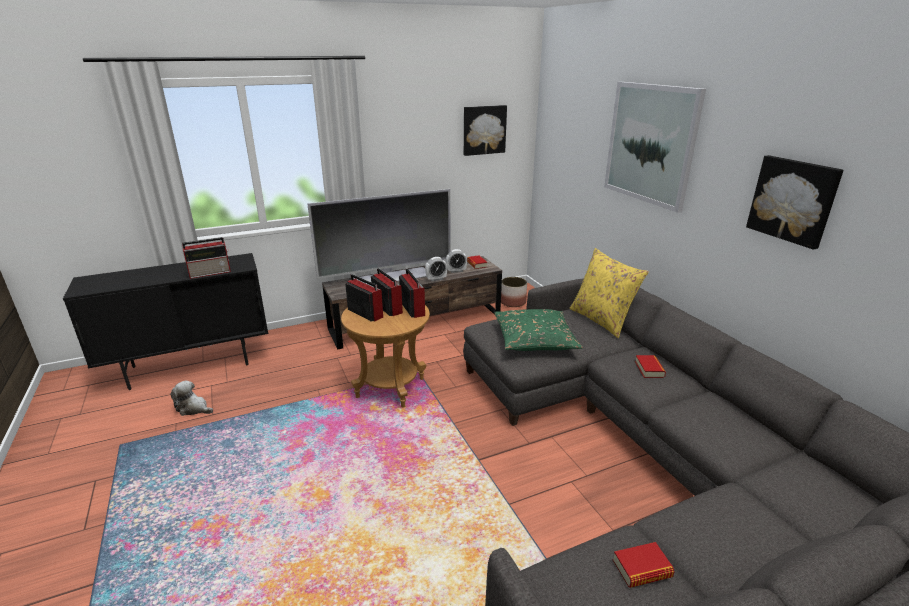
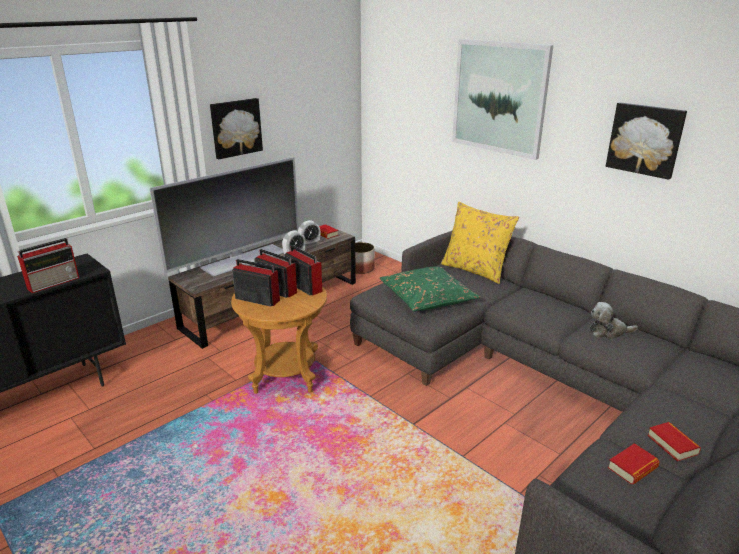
camera: 20 degrees left, 0 degrees up
(193, 408) = (65, 447): plush toy -> plush toy (608, 331)
(484, 130) = (314, 92): picture -> picture (235, 127)
(649, 369) = (541, 306): book -> book (672, 445)

